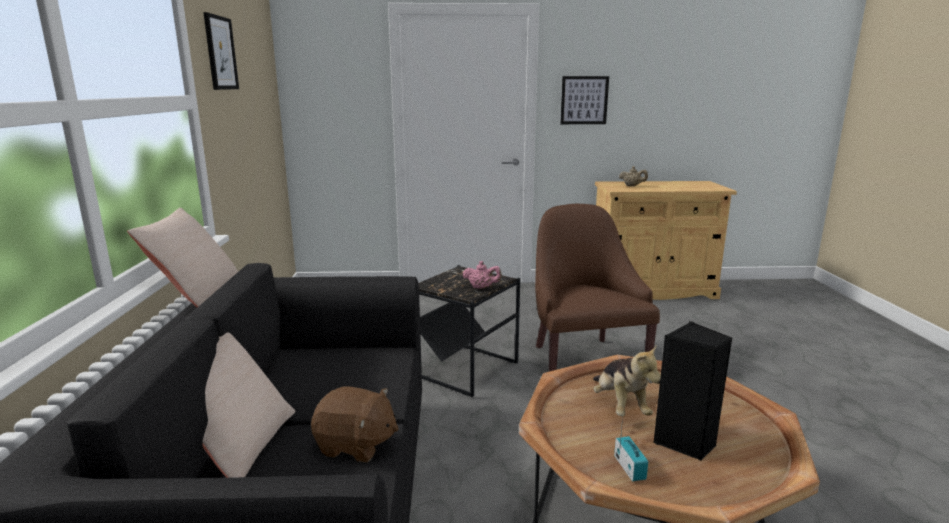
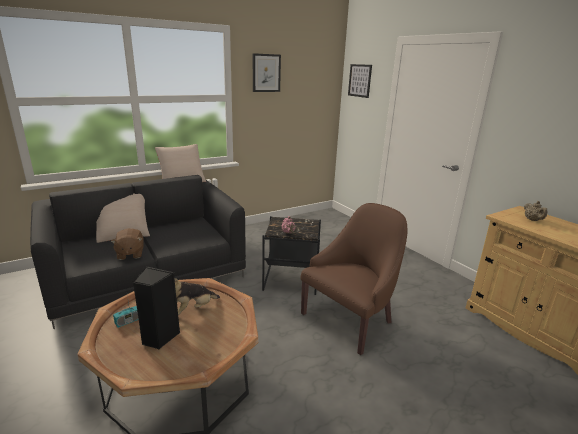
camera: 60 degrees right, 5 degrees up
(584, 100) = (526, 126): picture -> picture (359, 80)

